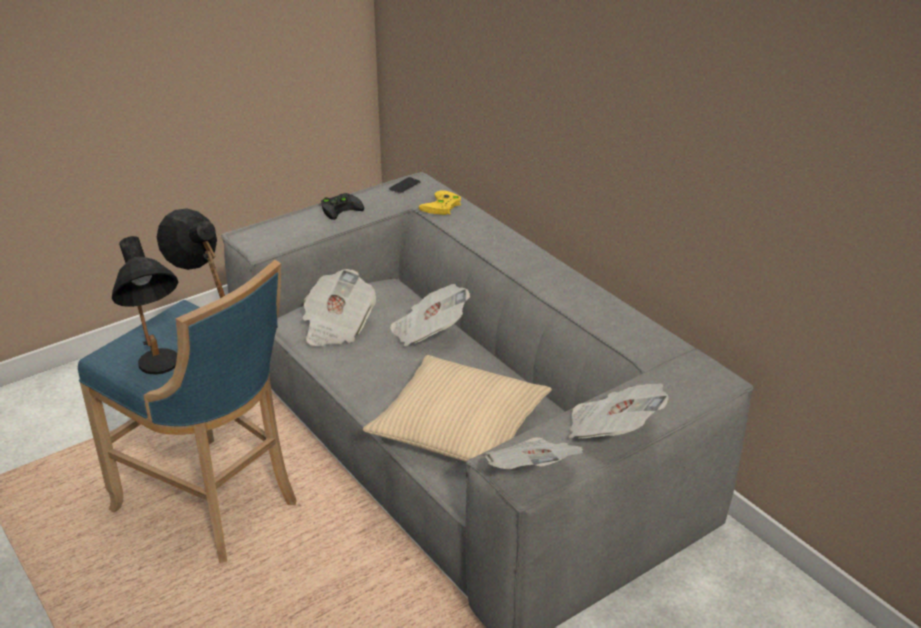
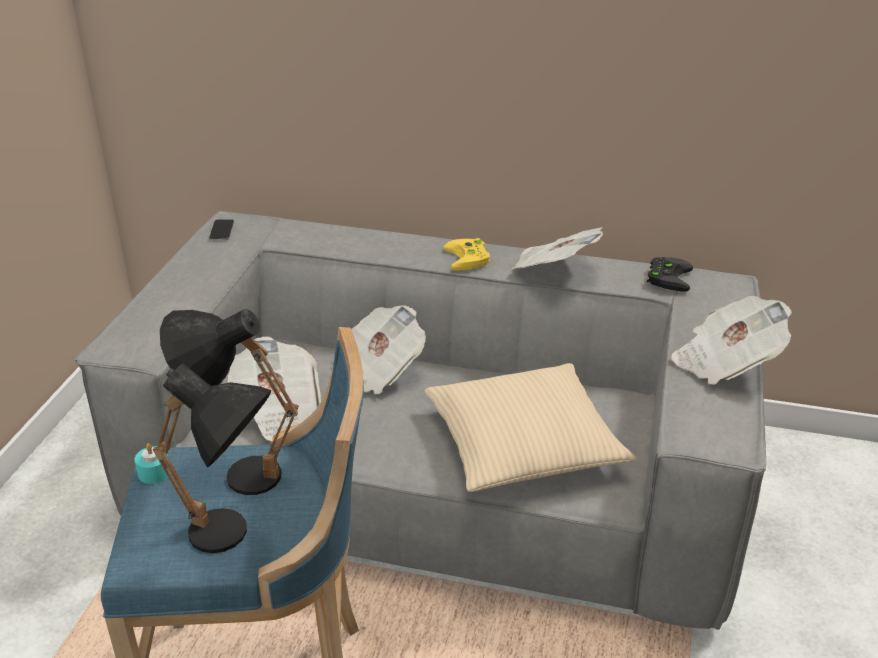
camera: 40 degrees left, 0 degrees up
(171, 315) = (154, 472): none -> turquoise candle
(341, 208) = (184, 276): black game controller -> black game controller (667, 276)
(442, 207) = (290, 236): yellow game controller -> yellow game controller (469, 258)
(532, 473) = (724, 432): newspaper -> newspaper (554, 269)

